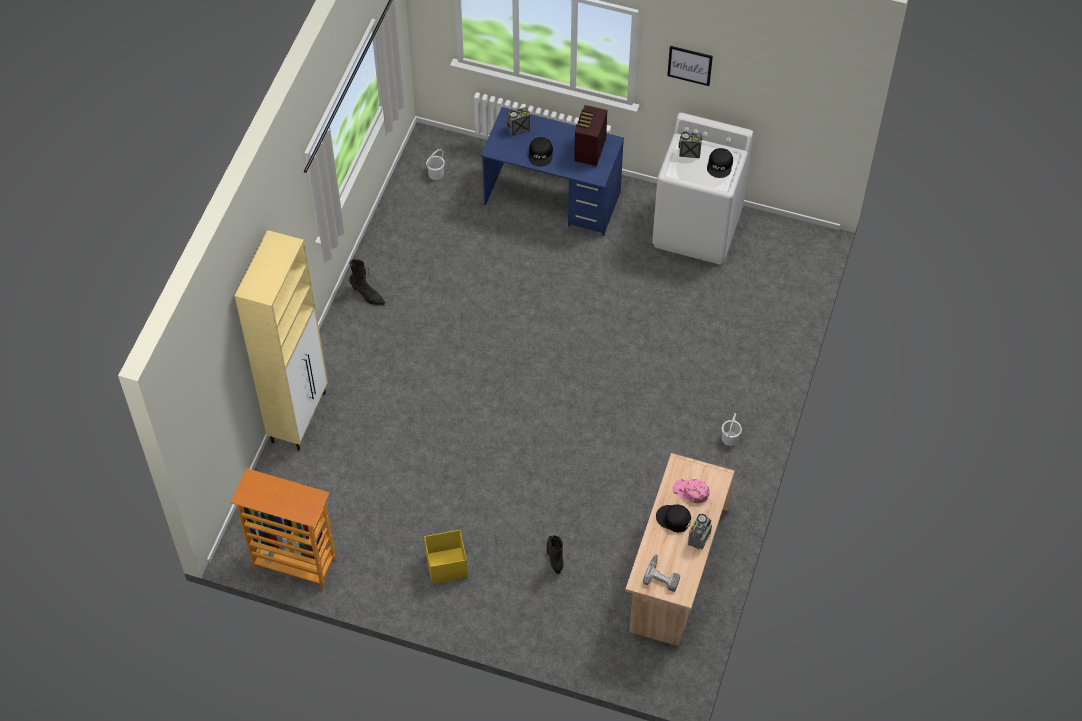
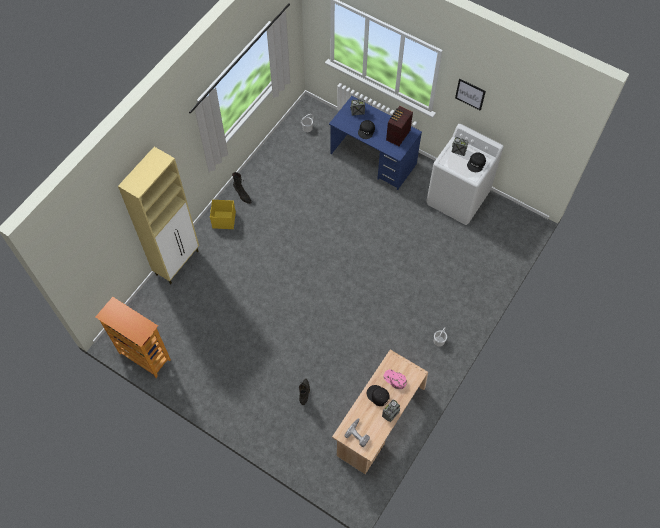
camera: 15 degrees right, 5 degrees up
(446, 565) = (235, 381): yellow storage box -> yellow storage box (223, 220)

